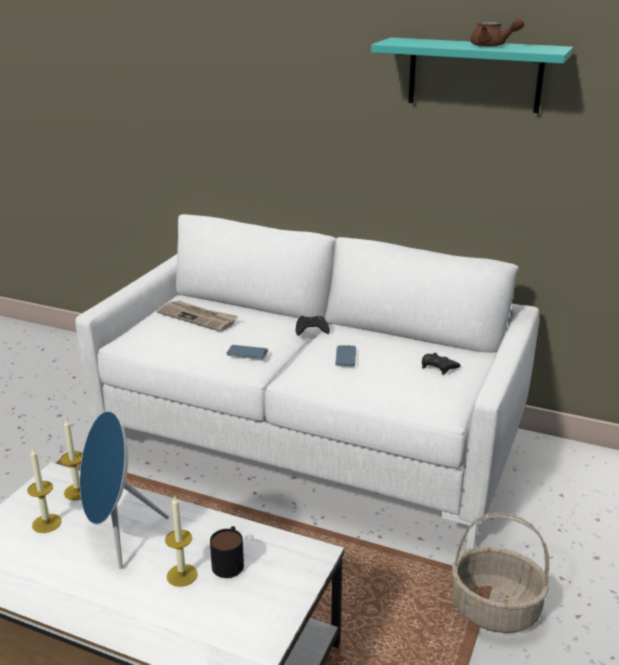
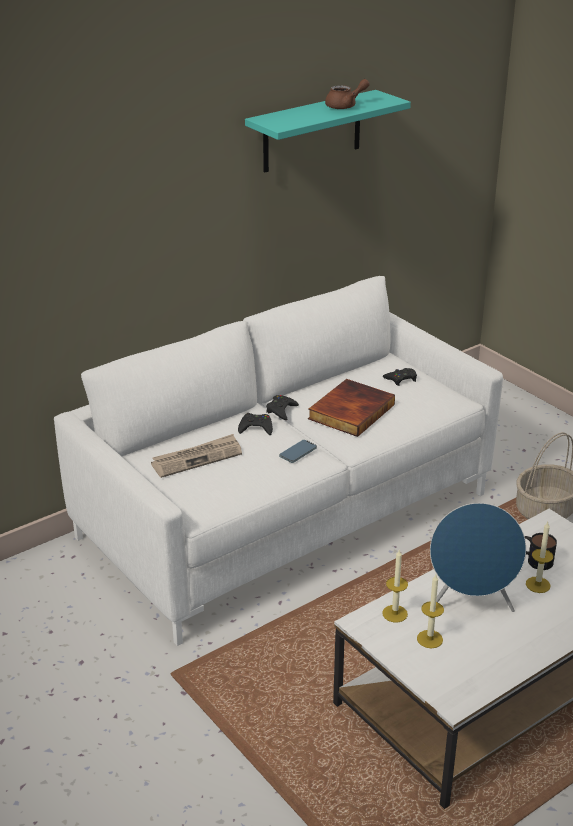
camera: 60 degrees left, 5 degrees up
(268, 326) = (256, 428): none -> black game controller
(345, 358) = (350, 411): phone -> book

